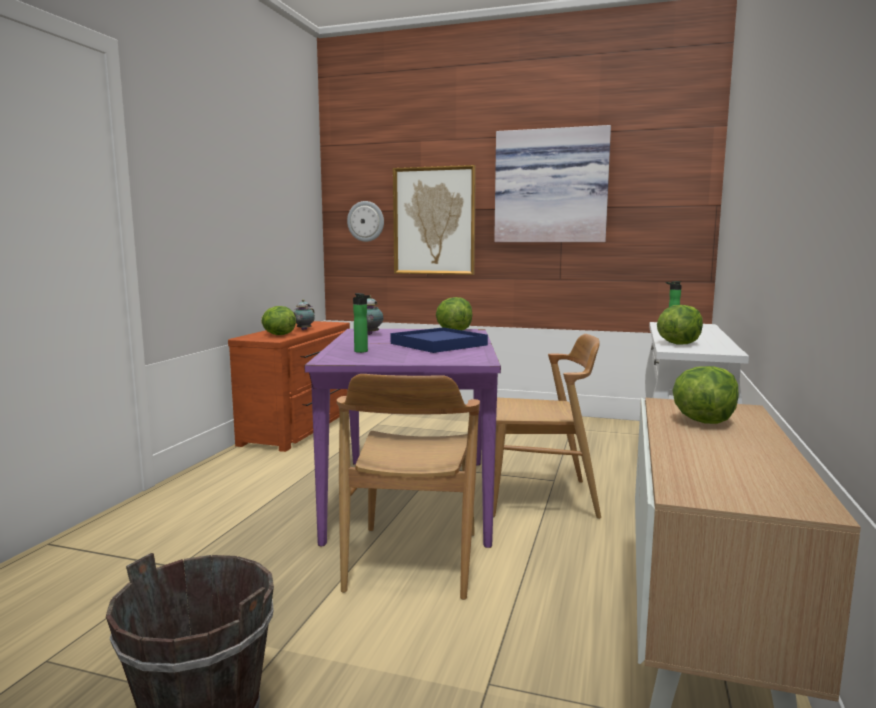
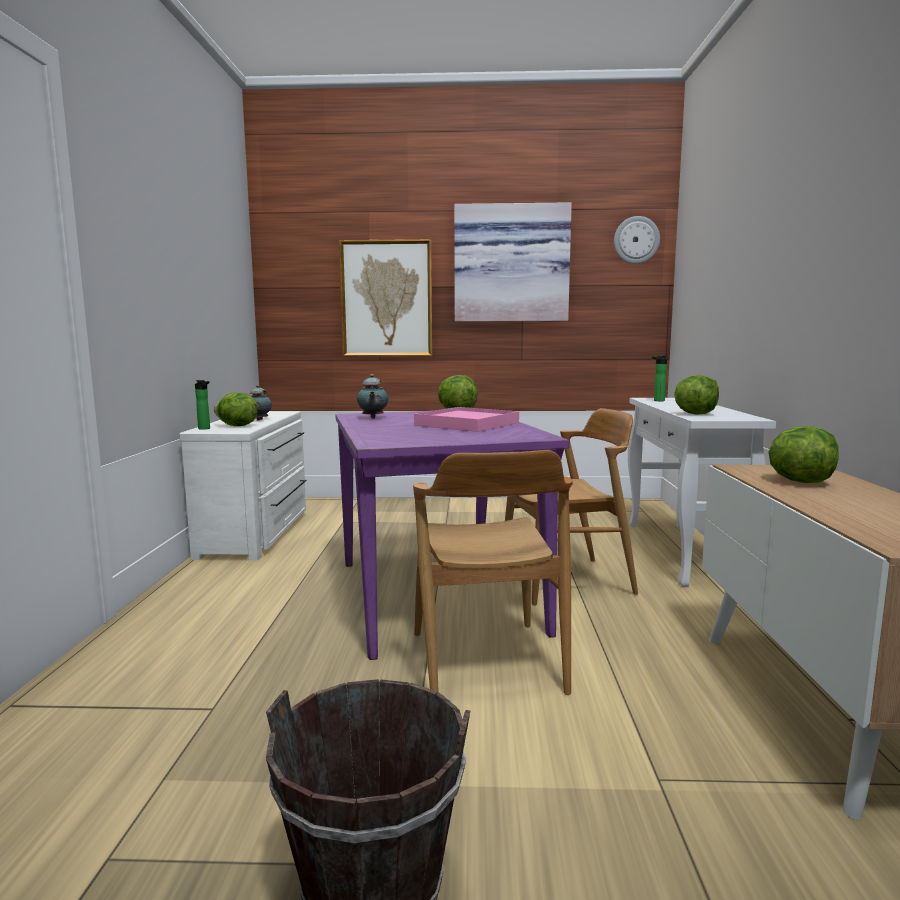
camera: 15 degrees left, 0 degrees up
(302, 427) = (258, 532): brown dresser -> white dresser
(362, 351) = (398, 434): bottle -> bottle (205, 429)
(366, 221) = (307, 299): wall clock -> wall clock (636, 240)
(439, 344) = (467, 424): blue tray -> pink tray

